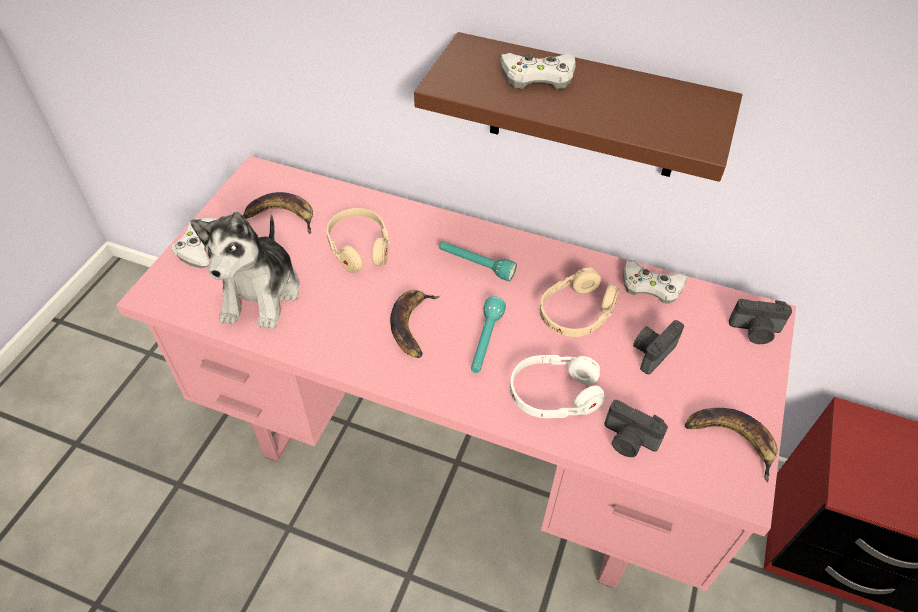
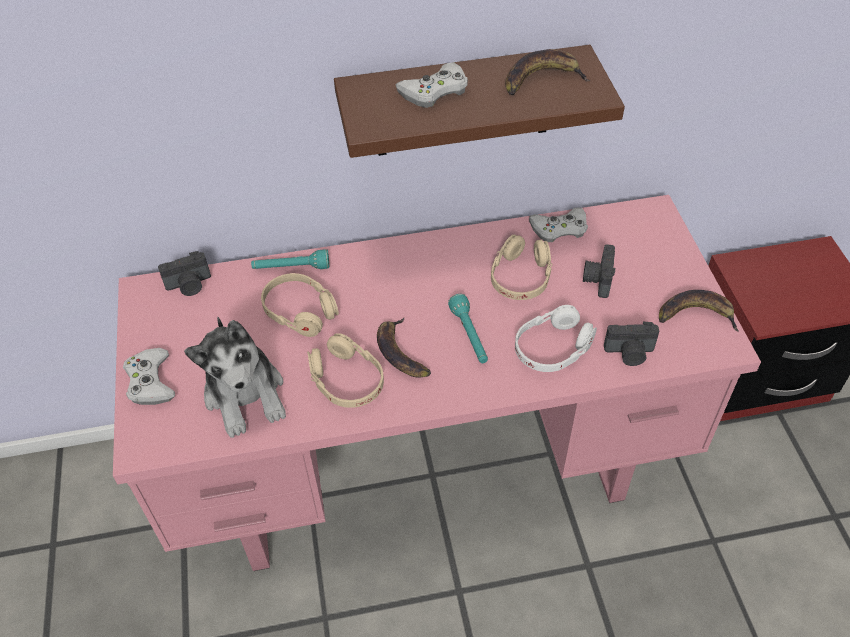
camera: 30 degrees left, 0 degrees up
(282, 216) = (203, 318): banana -> banana (542, 79)
(347, 324) = (346, 380): none -> beige headphones
(475, 265) = (412, 278): turquoise flashlight -> turquoise flashlight (291, 268)
(755, 331) = (656, 227): camera -> camera (189, 285)

